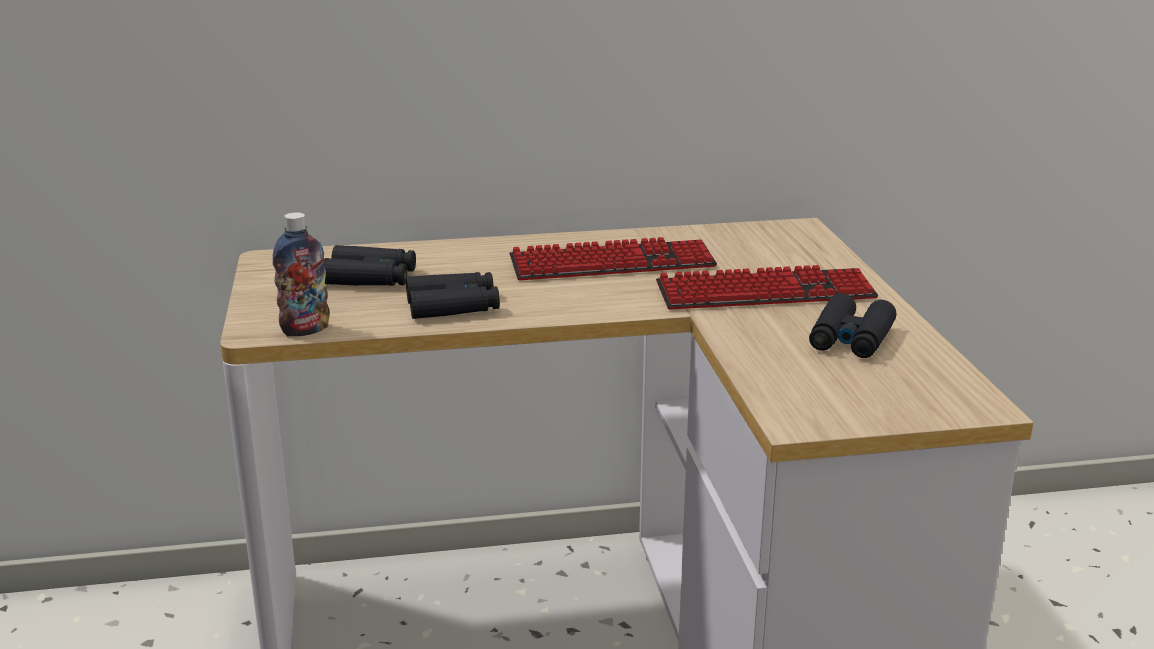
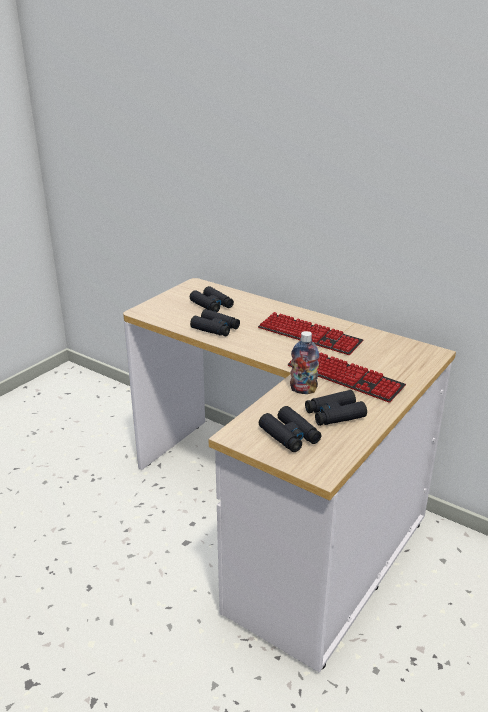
camera: 45 degrees right, 5 degrees up
(305, 329) = (155, 317): bottle -> bottle (303, 390)
(859, 387) = (290, 436): none -> black binoculars

